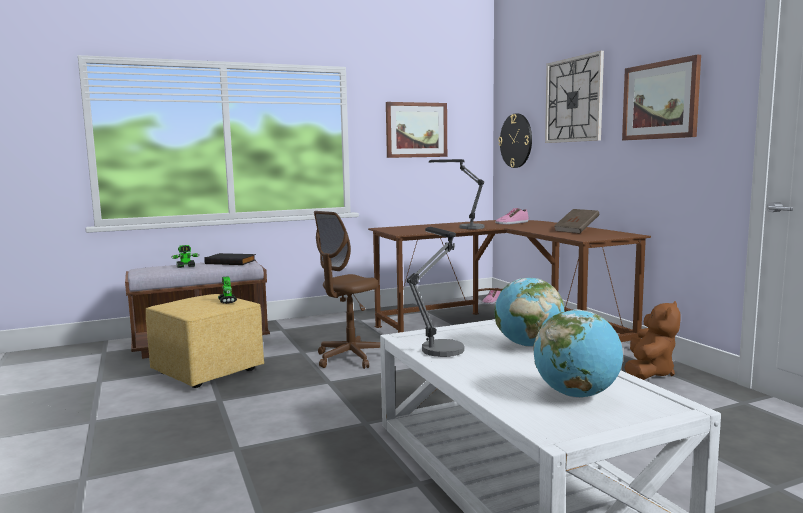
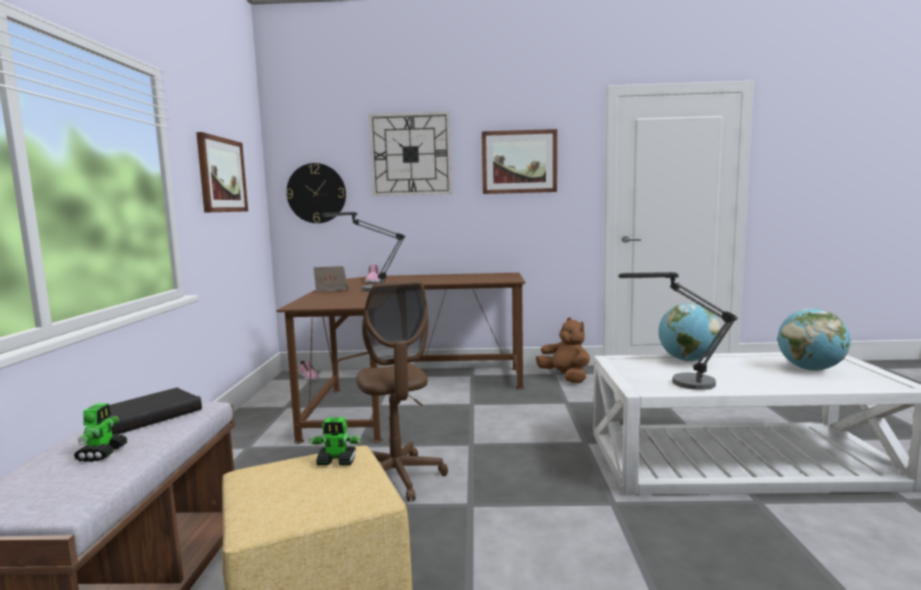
camera: 65 degrees left, 0 degrees up
(576, 231) = (462, 277): brown book -> brown book (331, 289)

